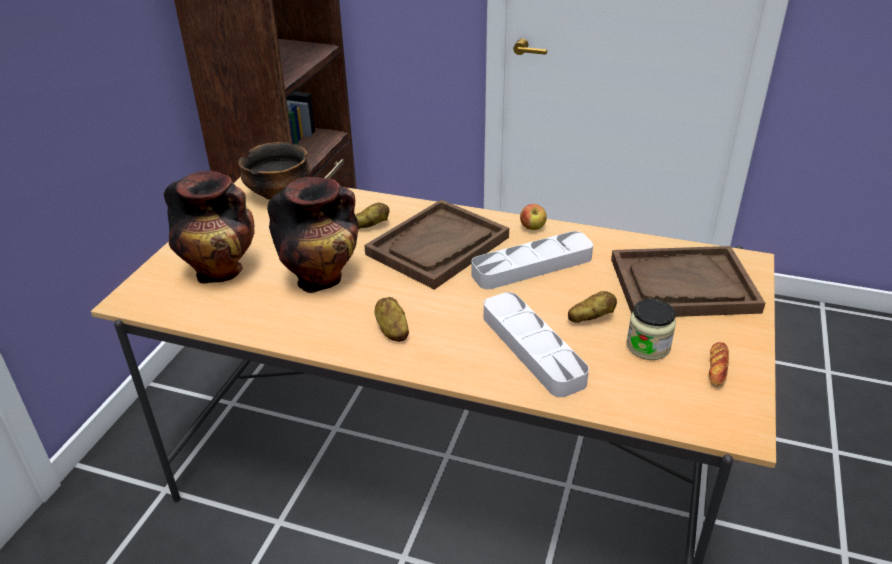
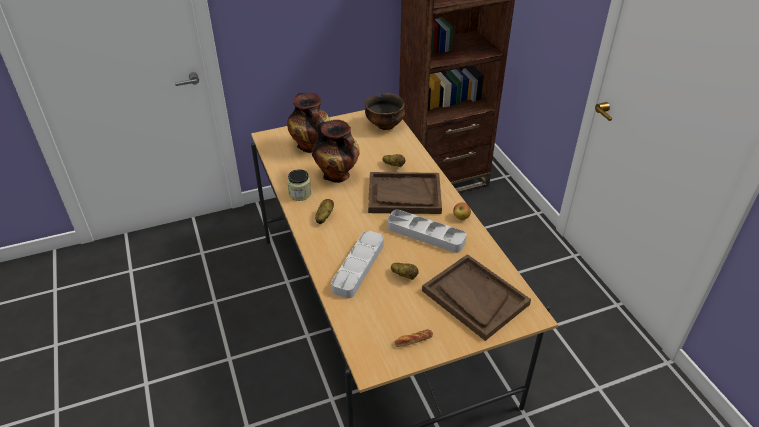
camera: 50 degrees right, 5 degrees up
(648, 346) = (403, 306): jar -> jar (300, 194)

